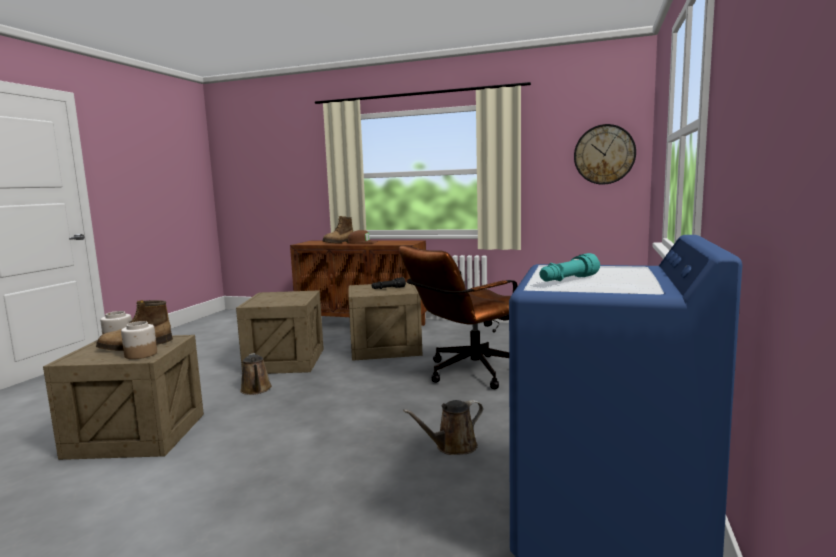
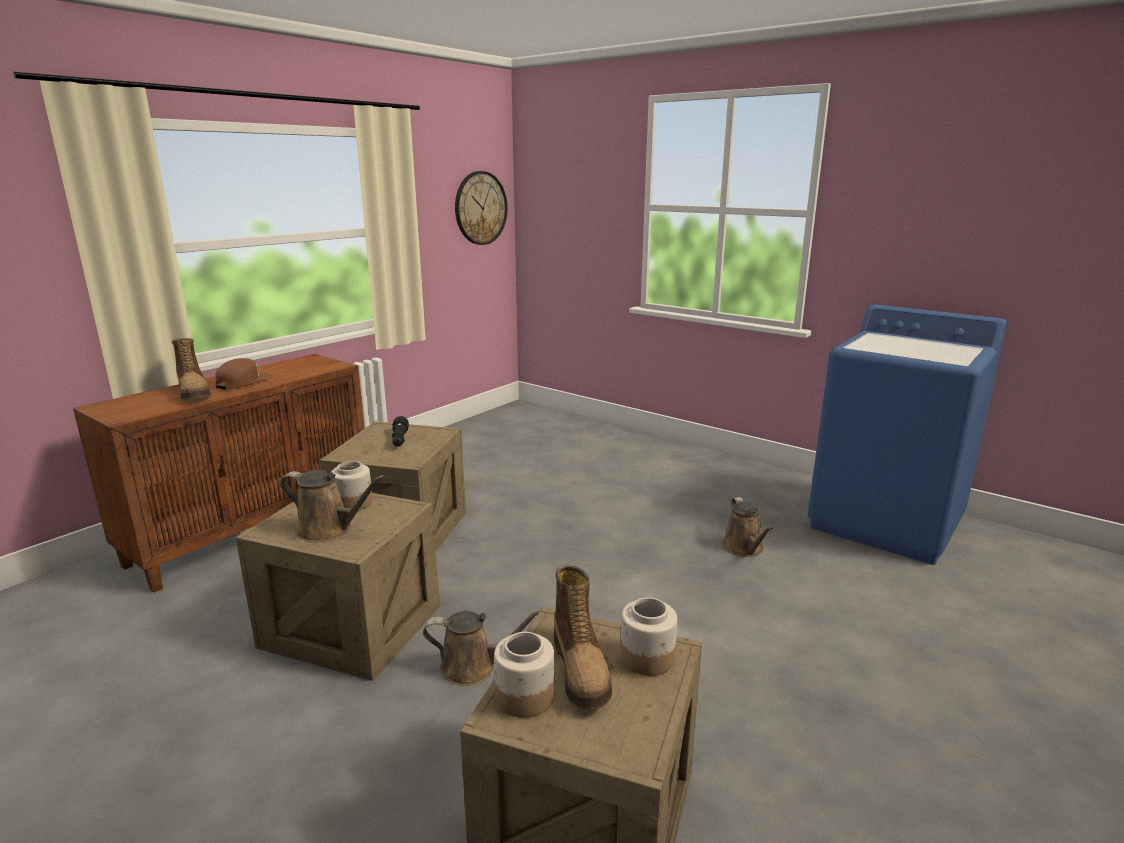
camera: 70 degrees left, 10 degrees up
(269, 299) = (328, 529): none -> brown watering can
(299, 296) = (354, 503): none -> jar
(467, 373) = (559, 501): brown office chair -> none
(567, 280) = (929, 353): turquoise flashlight -> none

